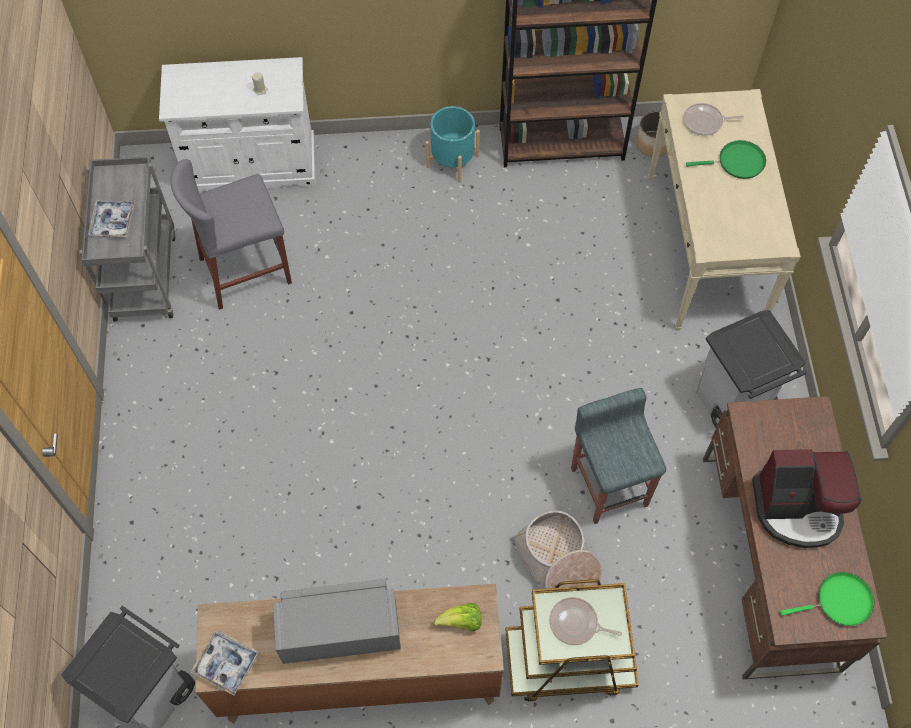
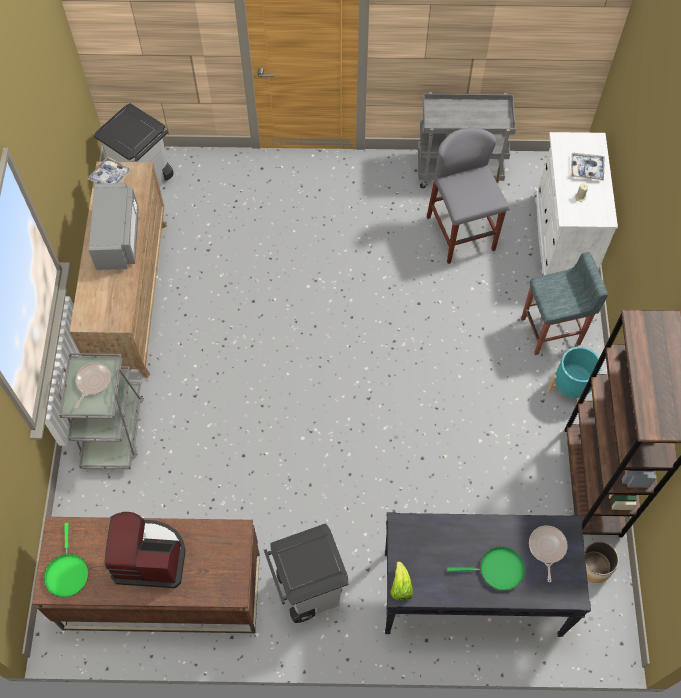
camera: 95 degrees right, 0 degrees up
(113, 221) = (459, 112): tray -> tray (586, 169)
(461, 622) = (108, 309): lettuce -> lettuce (400, 586)
(557, 562) = (189, 430): basket -> none
(568, 661) = (113, 429): brown cart -> grey cart
(609, 485) = (246, 476): grey stool -> grey stool (551, 331)
(704, 249) = (470, 594): beige console table -> black console table
(737, 162) = (497, 570): green frying pan -> green frying pan turned 90 degrees counterclockwise
(798, 508) = (149, 557): coffee machine -> coffee machine turned 90 degrees clockwise

